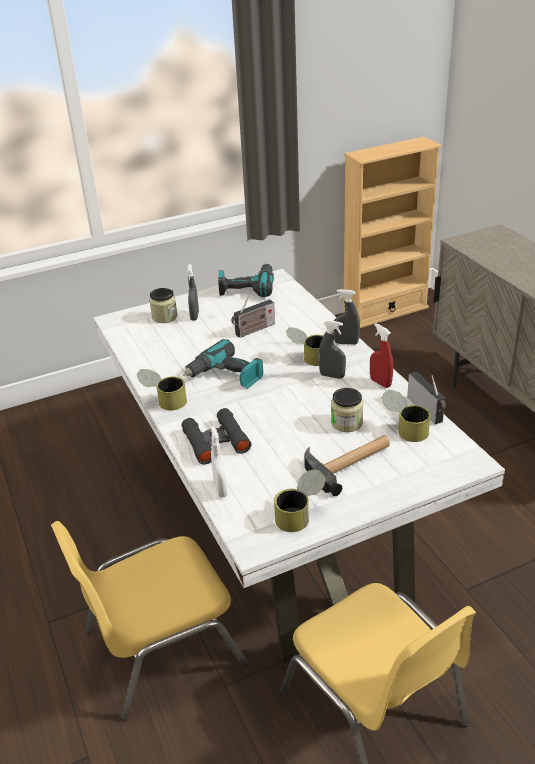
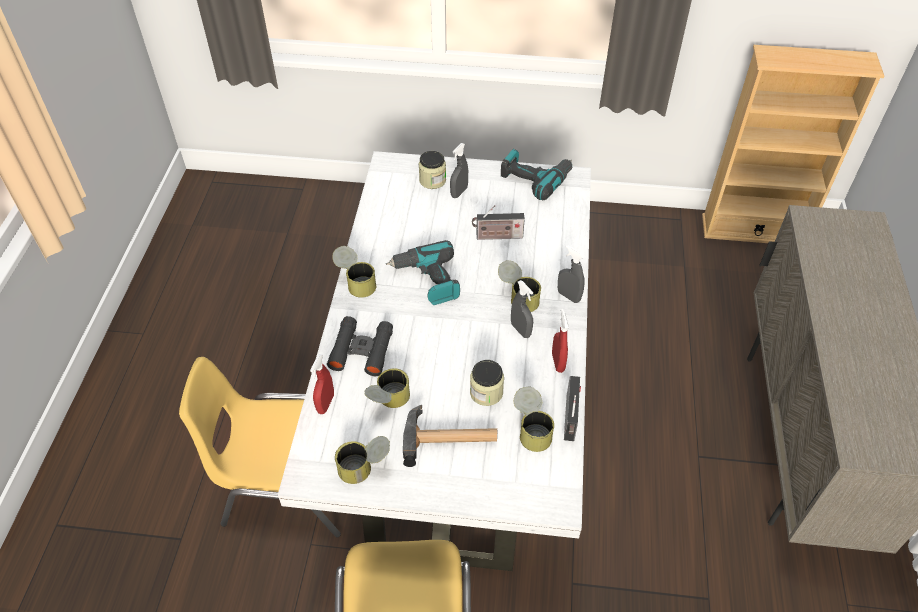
camera: 30 degrees right, 15 degrees up
(220, 489) = (325, 403): white spray bottle -> red spray bottle
(274, 463) = (388, 402): none -> can

